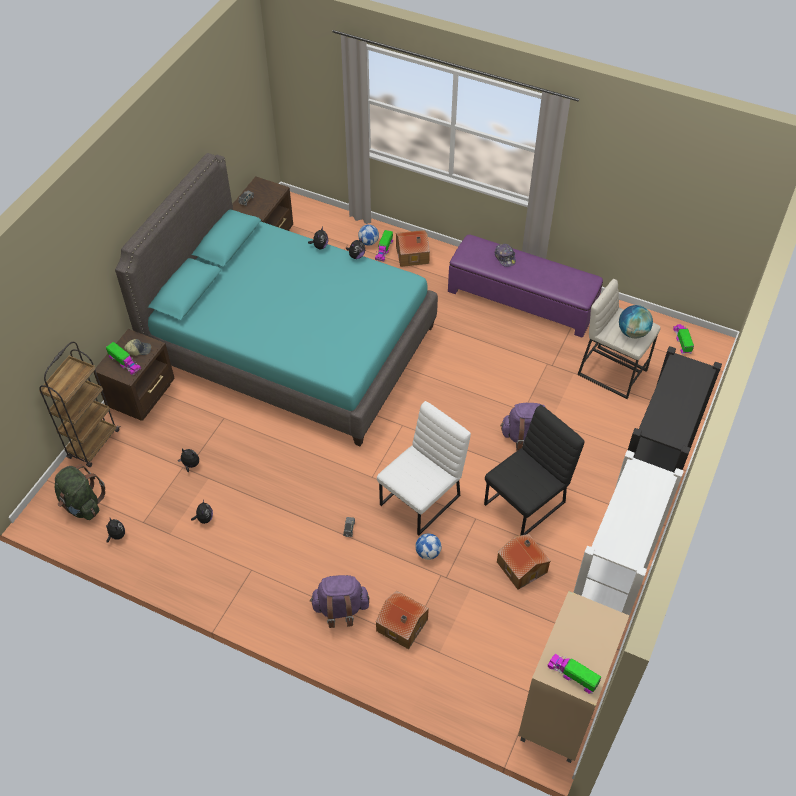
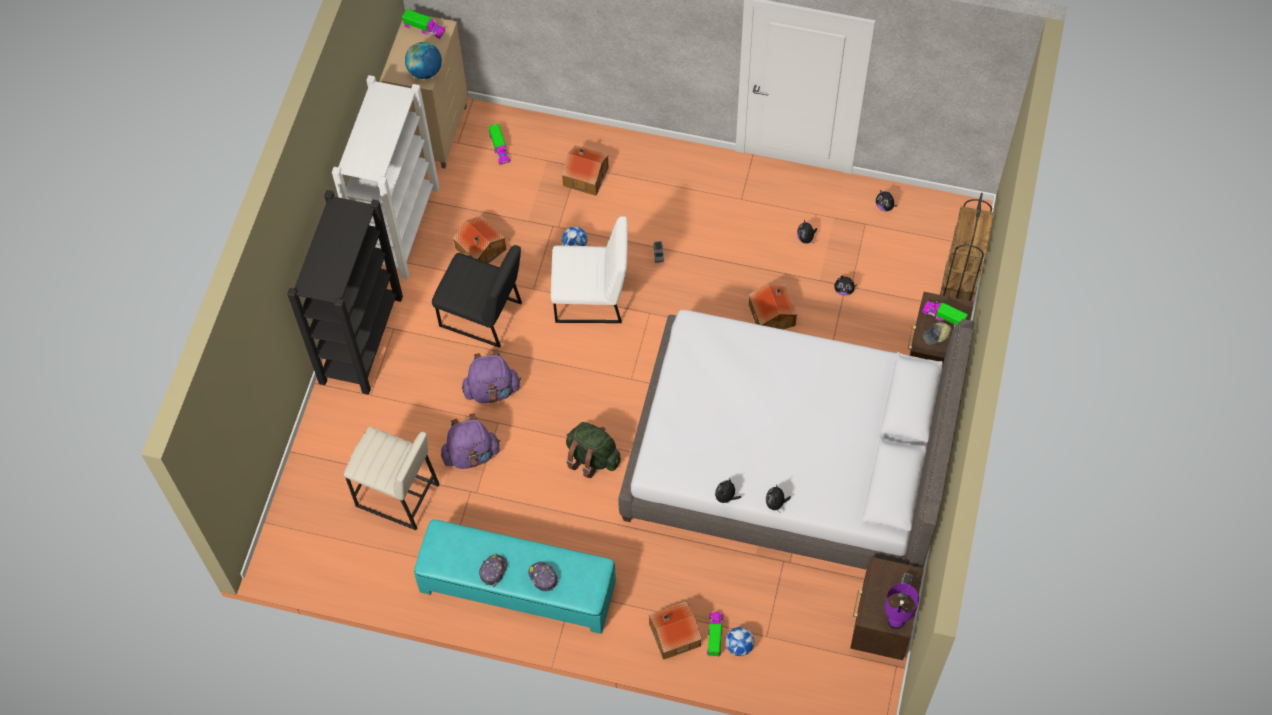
camera: 170 degrees right, 10 degrees up
(82, 505) = (934, 229): green backpack -> green backpack (592, 457)
(260, 185) = (896, 620): none -> purple table lamp
(262, 456) = (772, 314): none -> toy house
(291, 345) = (789, 460): turquoise bed -> grey bed
(340, 609) = (646, 180): purple backpack -> purple backpack (471, 454)
(422, 498) = (591, 299): white chair -> white chair turned 120 degrees counterclockwise
(522, 299) = (516, 586): purple bench -> turquoise bench
(527, 502) = (482, 315): black chair -> black chair turned 105 degrees counterclockwise
(542, 267) = (493, 570): none -> cap
(632, 332) = (376, 450): globe -> globe (425, 71)
(682, 341) = (312, 558): toy truck -> toy truck (499, 148)

